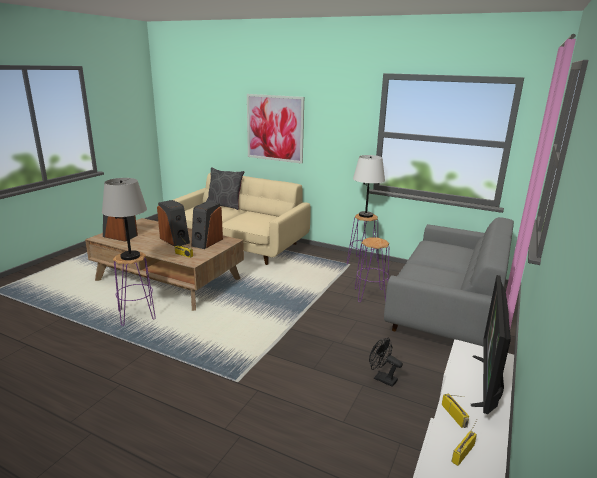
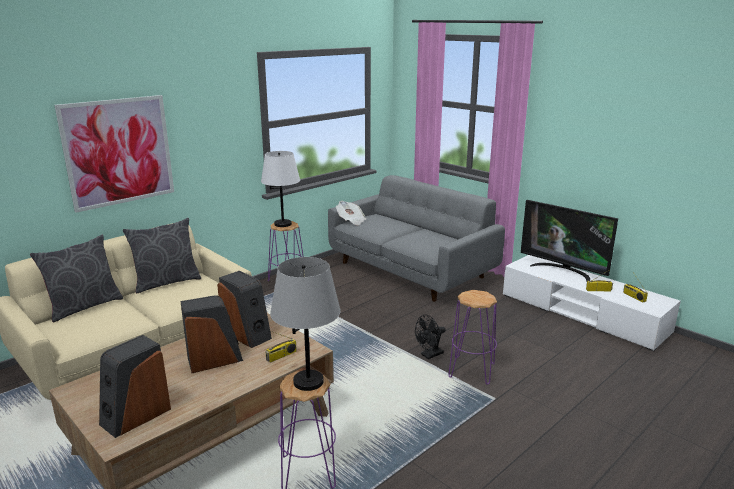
camera: 70 degrees left, 0 degrees up
(265, 213) = (166, 282): none -> grey pillow
(370, 295) = (364, 295): purple stool -> purple stool (472, 370)
(381, 378) = (505, 324): black fan -> black fan (429, 355)
(433, 241) = (351, 221): none -> newspaper

